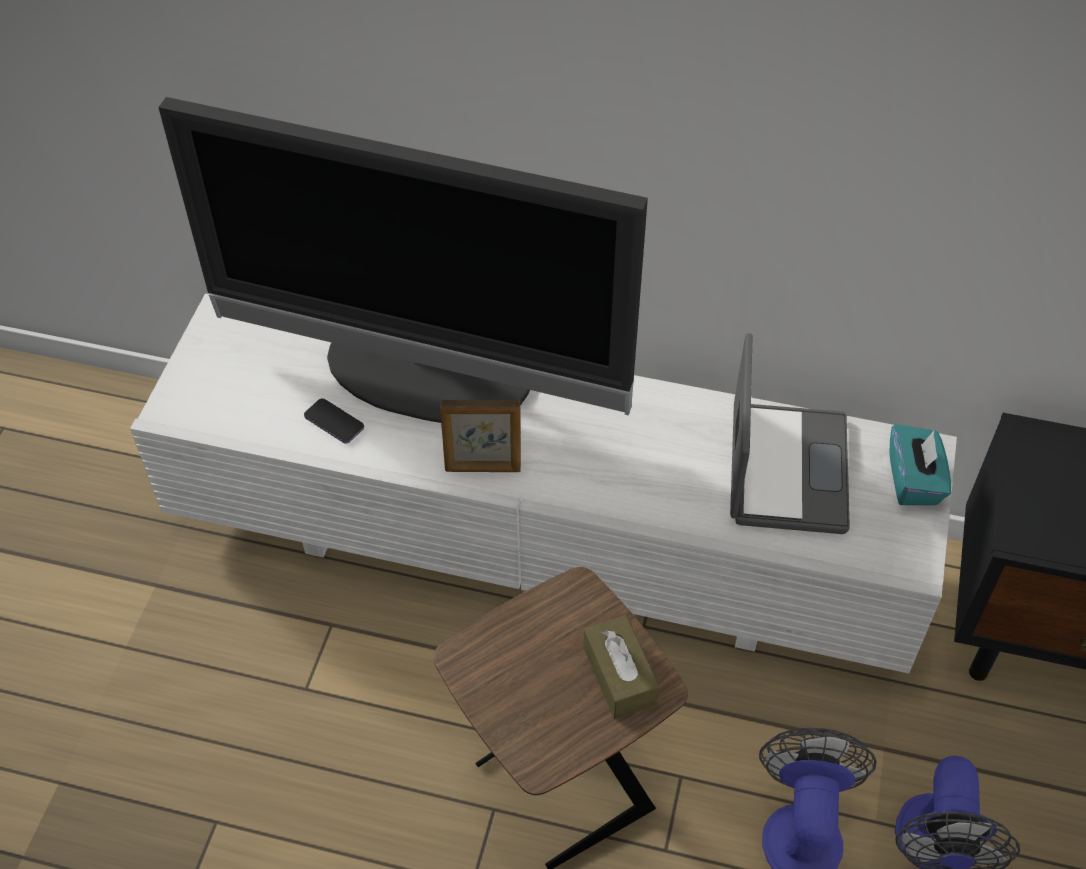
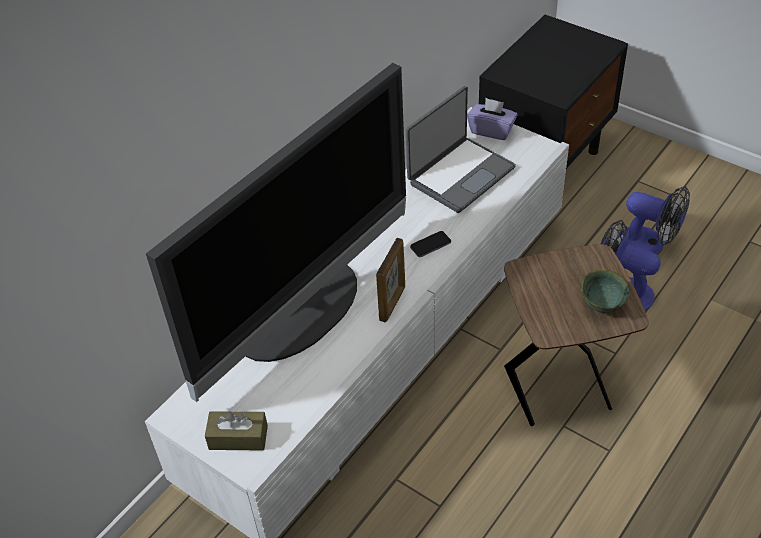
camera: 65 degrees left, 5 degrees down
(334, 422) = (314, 370): phone -> phone (430, 245)
(550, 718) = (602, 304): none -> green bowl
(619, 675) = (585, 268): brown tissue box -> brown tissue box (238, 437)
(784, 469) = (460, 175): laptop -> laptop turned 105 degrees clockwise
(914, 480) = (491, 130): turquoise tissue box -> purple tissue box

